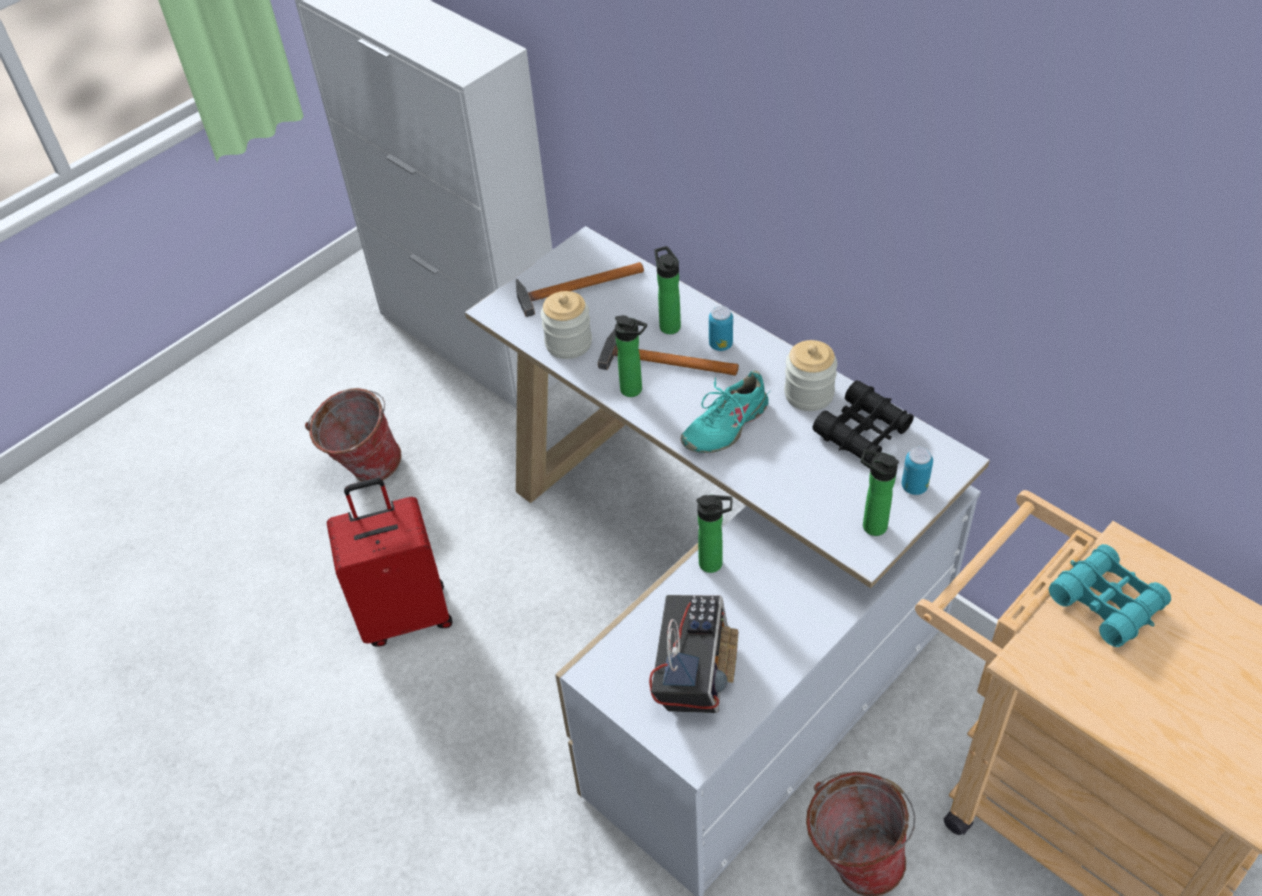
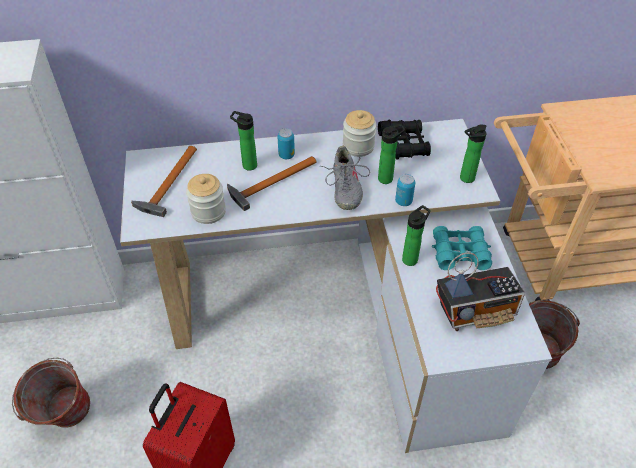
camera: 55 degrees left, 0 degrees up
(634, 390) = (278, 207): bottle -> bottle (387, 178)
(694, 673) = (475, 312): radio -> radio turned 120 degrees clockwise
(725, 425) = (344, 188): turquoise shoe -> grey shoe
(914, 486) = (455, 150): can -> can (403, 201)
(1106, 602) = (588, 133): turquoise binoculars -> turquoise binoculars (459, 253)

